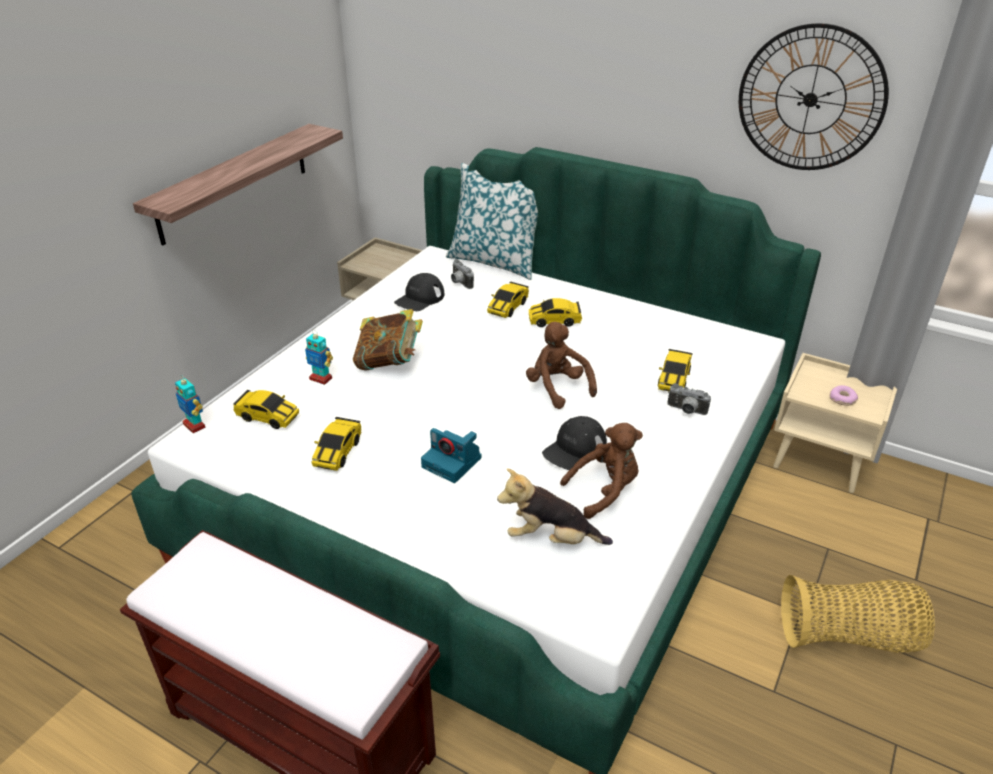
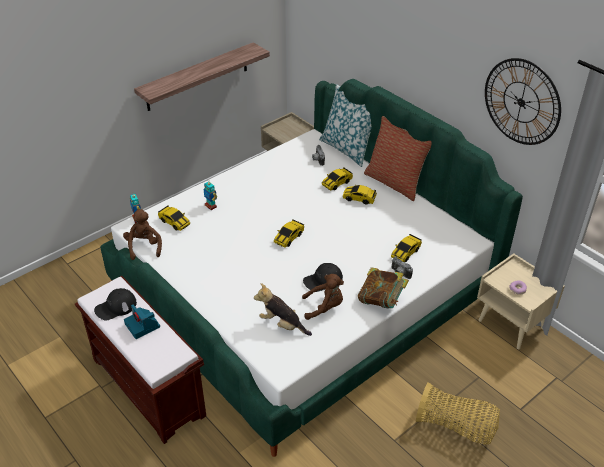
camera: 20 degrees right, 5 degrees up
(338, 452) = (200, 251): toy car -> toy car (289, 238)
(389, 363) = (251, 205): book -> book (381, 301)
(419, 298) = (288, 166): black cap -> black cap (115, 307)
(453, 462) = (255, 271): camera -> camera (143, 326)
(557, 388) = (335, 242): brown plush toy -> brown plush toy (144, 247)
(592, 290) = (395, 182): none -> pillow

